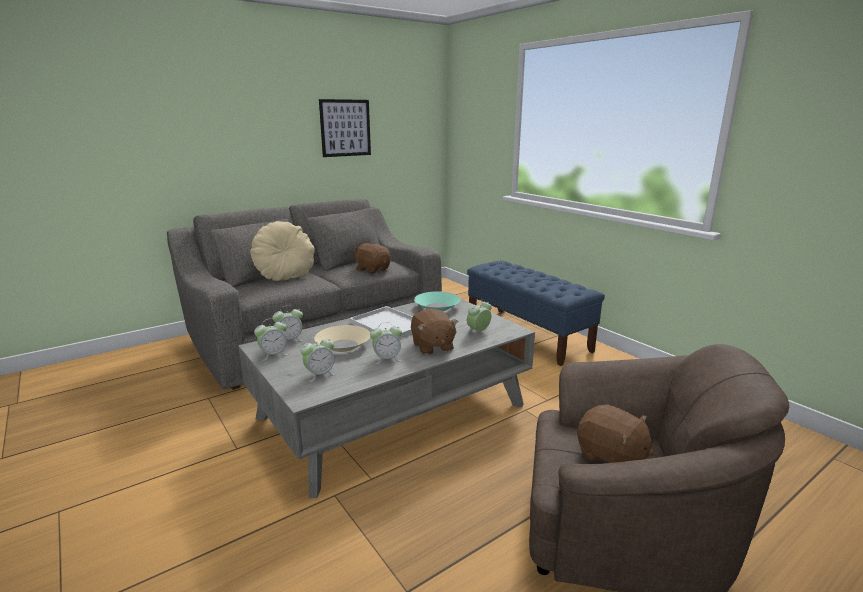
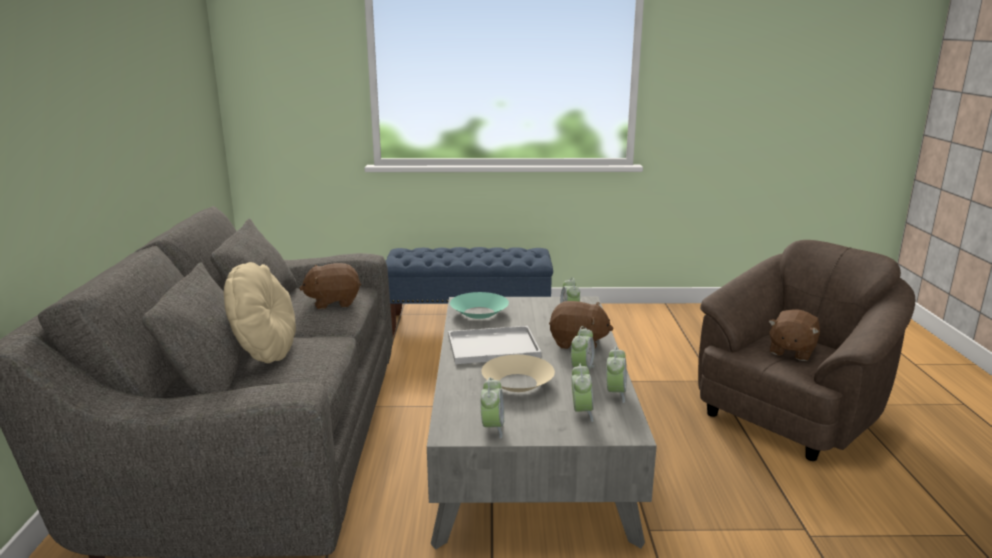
camera: 55 degrees left, 0 degrees up
(290, 340) = (459, 409): alarm clock -> alarm clock (615, 393)
(345, 128) = (139, 94): picture -> none
(610, 456) = (791, 351): brown plush toy -> brown plush toy turned 135 degrees clockwise

